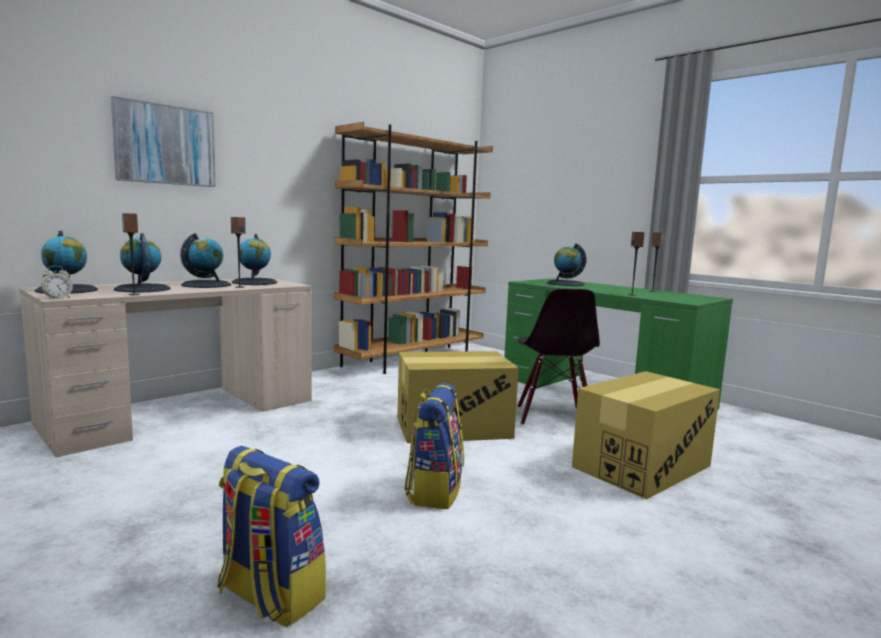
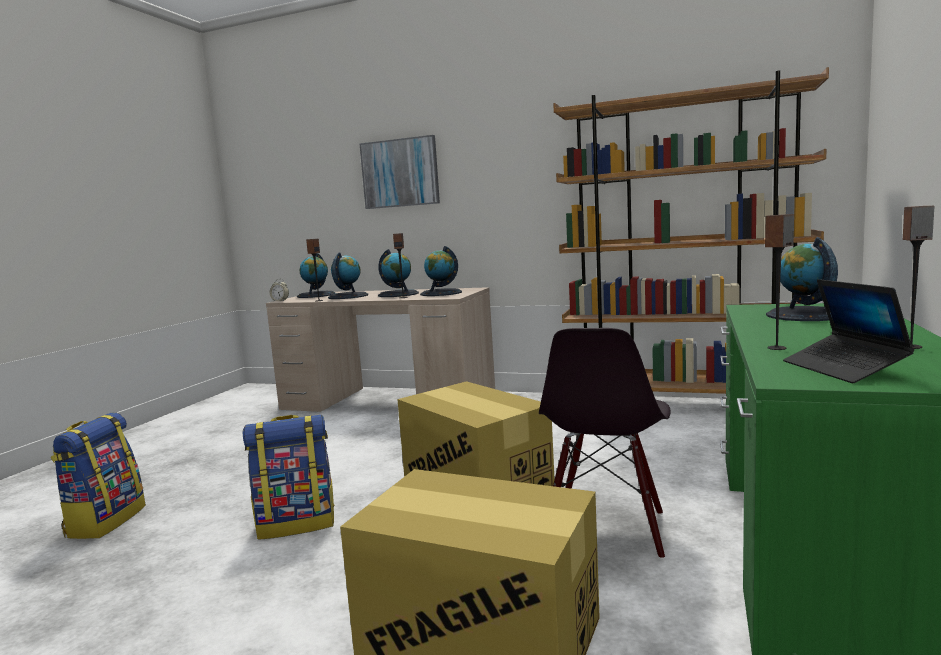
camera: 65 degrees right, 0 degrees up
(553, 417) = (606, 529): black chair -> black chair turned 45 degrees counterclockwise
(678, 298) = (843, 368): none -> laptop

